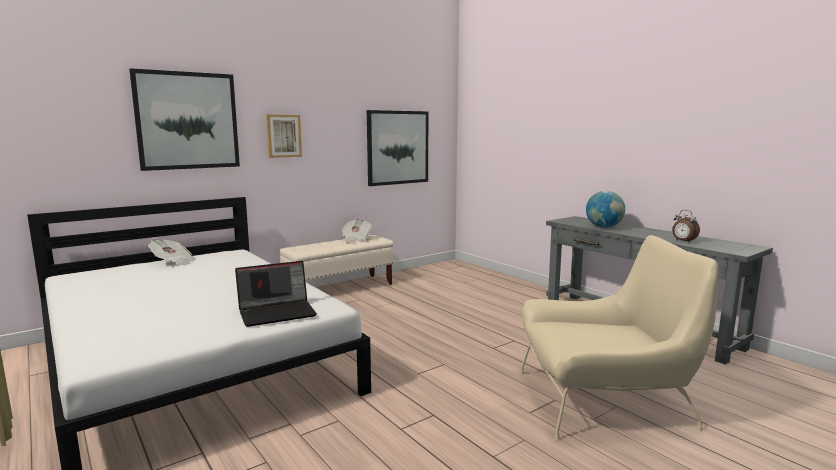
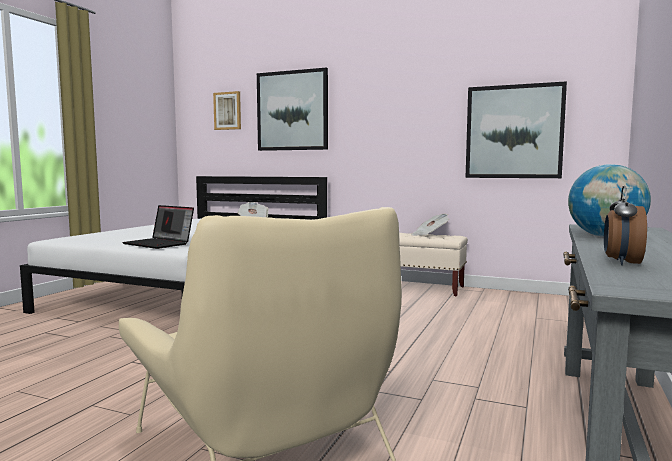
camera: 60 degrees right, 5 degrees down
(283, 136) = (370, 121): picture -> picture (227, 111)

